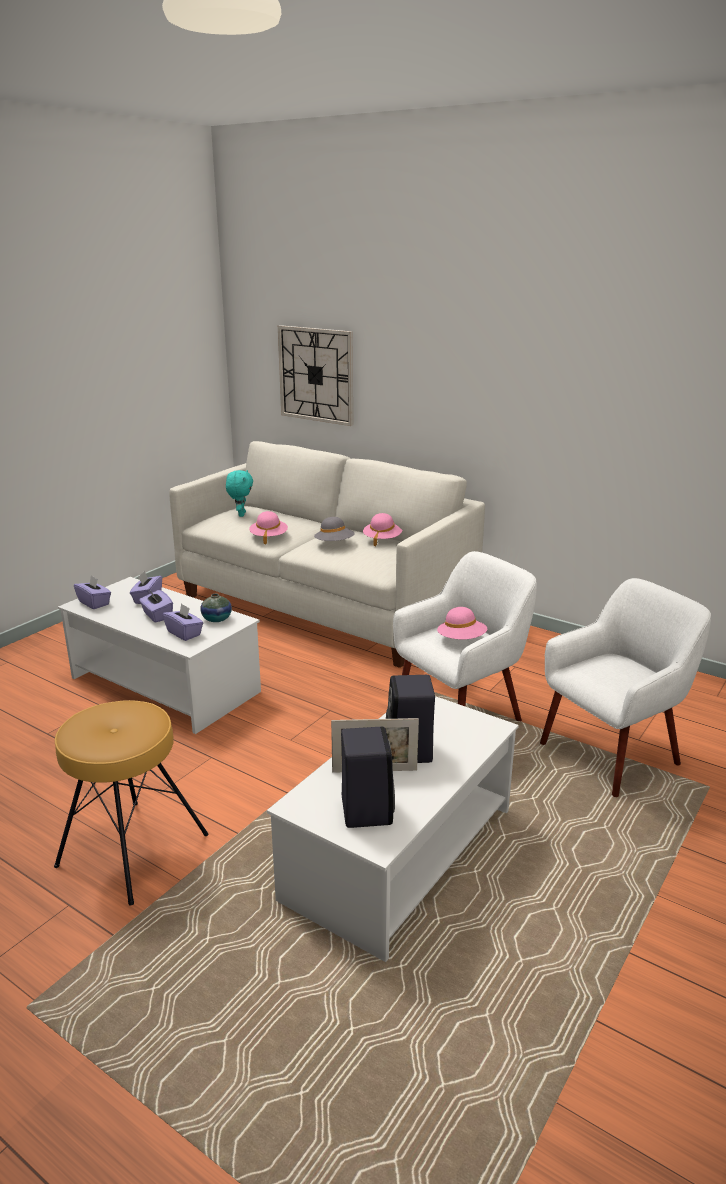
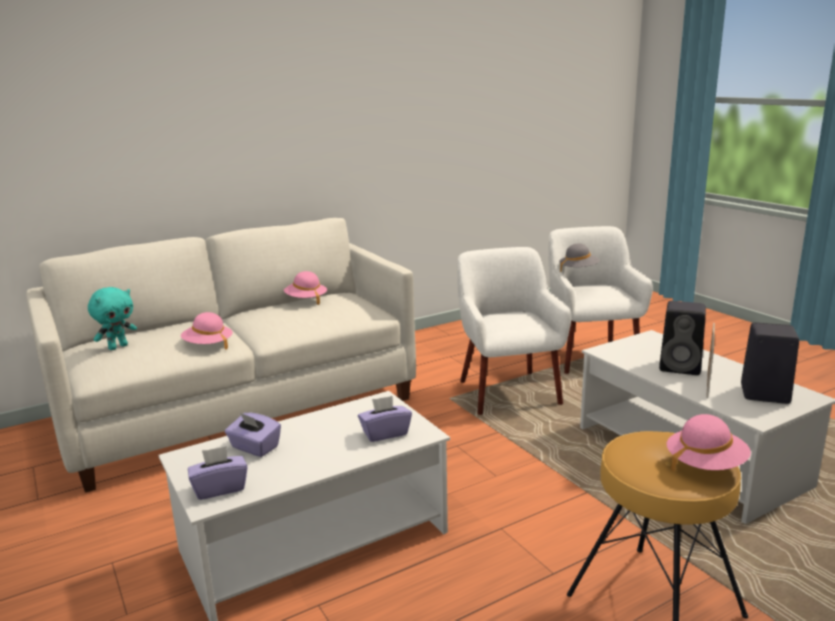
camera: 65 degrees left, 5 degrees down
(157, 616) = (316, 445): purple tissue box -> none
(217, 619) = (365, 411): vase -> none
(241, 514) = (118, 347): turquoise plush toy -> turquoise plush toy turned 105 degrees clockwise
(316, 375) = (104, 156): wall clock -> none
(334, 544) = (287, 318): grey hat -> grey hat (578, 270)
(461, 640) = (513, 320): pink hat -> pink hat (705, 464)

